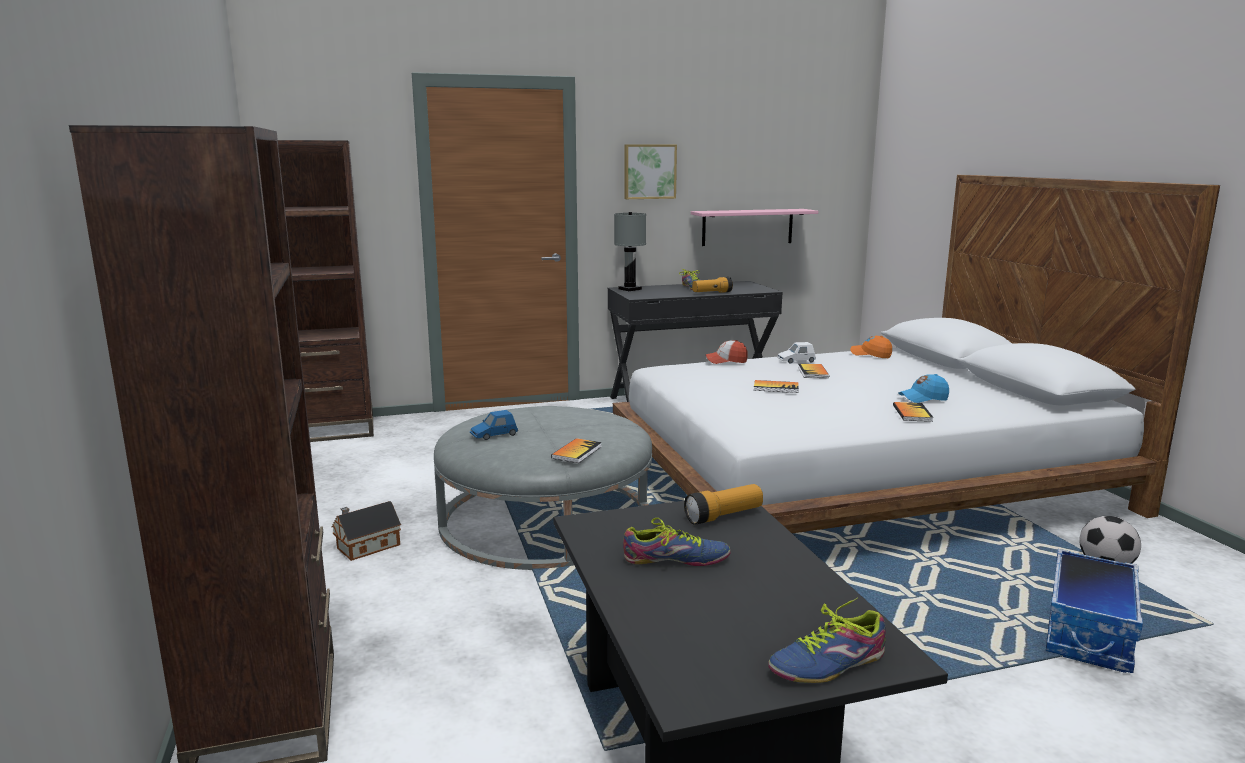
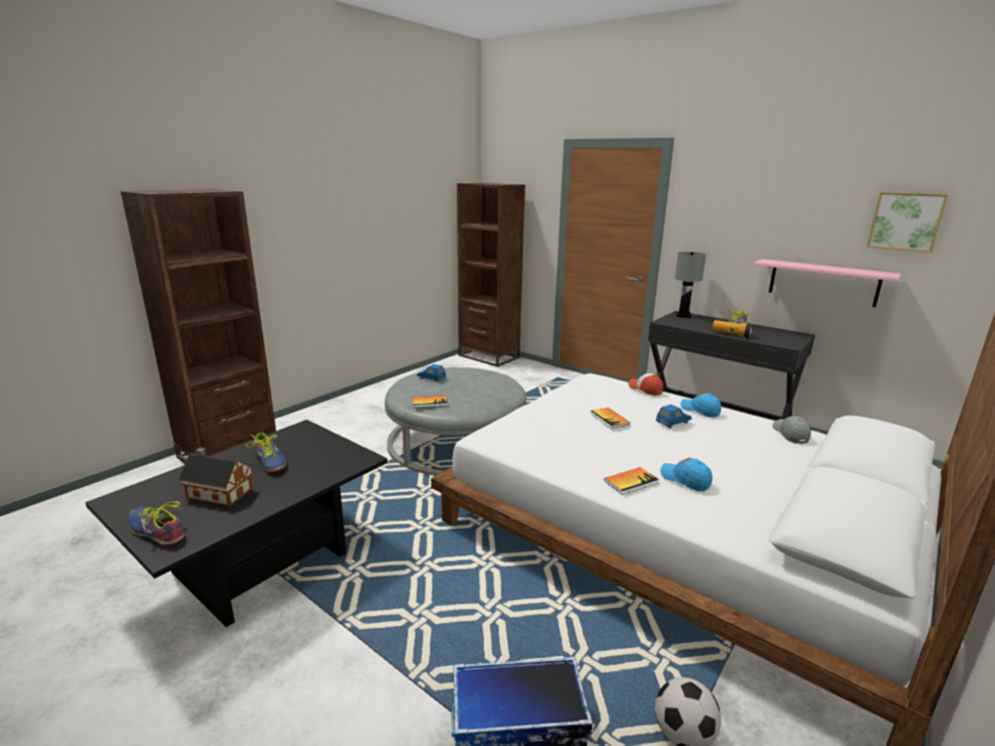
camera: 55 degrees right, 5 degrees up
(366, 547) = (376, 413): toy house -> toy house (218, 492)
(649, 171) = (727, 219): picture -> picture (906, 221)
(724, 516) = (341, 460): flashlight -> none
(796, 361) = (700, 410): white toy car -> blue cap
(813, 372) = (673, 422): book -> blue toy car
(871, 354) = (790, 434): orange cap -> grey cap

